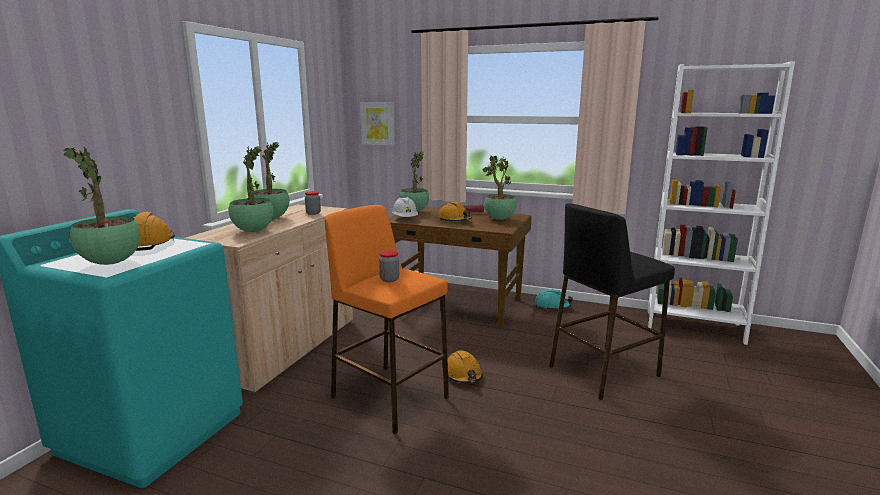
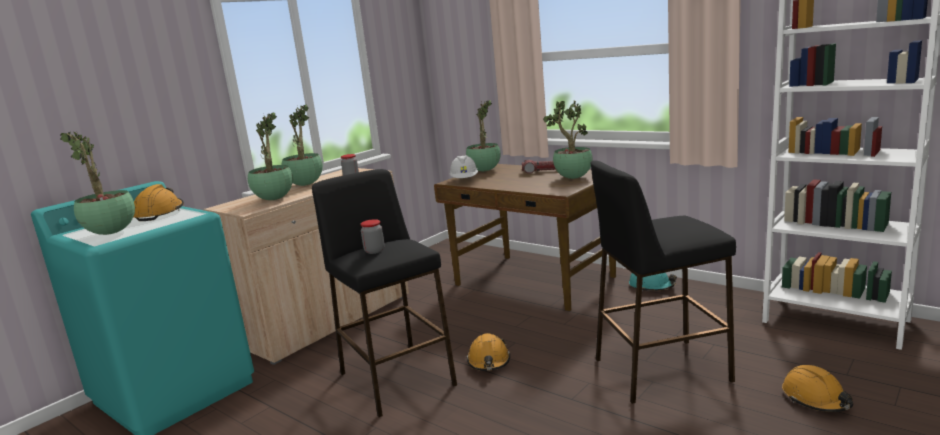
camera: 20 degrees right, 0 degrees up
(378, 123) = (455, 69): picture -> none
(389, 397) = (396, 379): orange stool -> black stool
(454, 220) = (517, 181): orange hard hat -> orange hard hat (816, 399)

